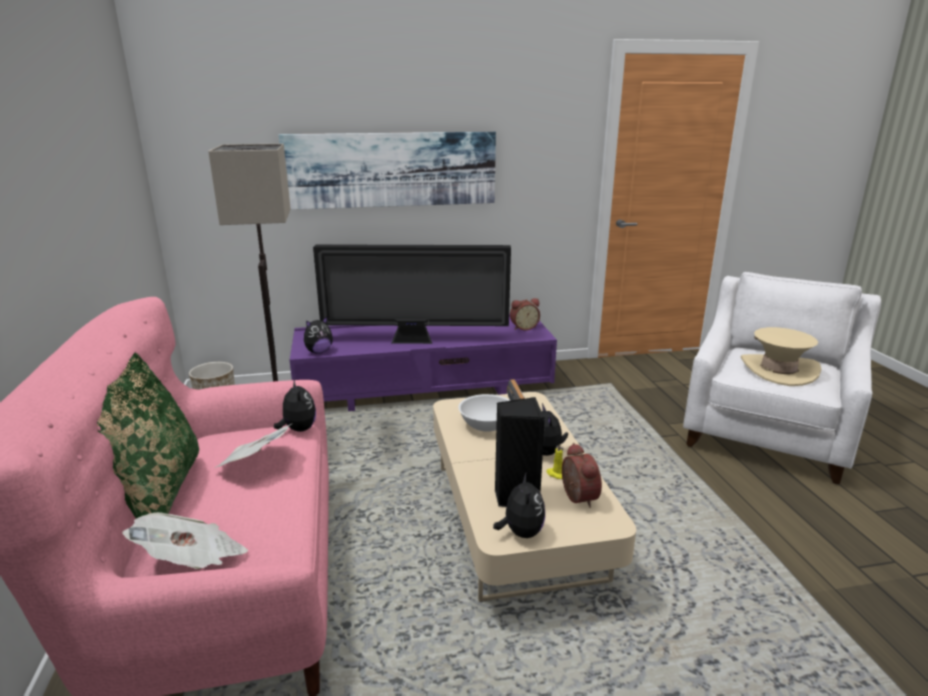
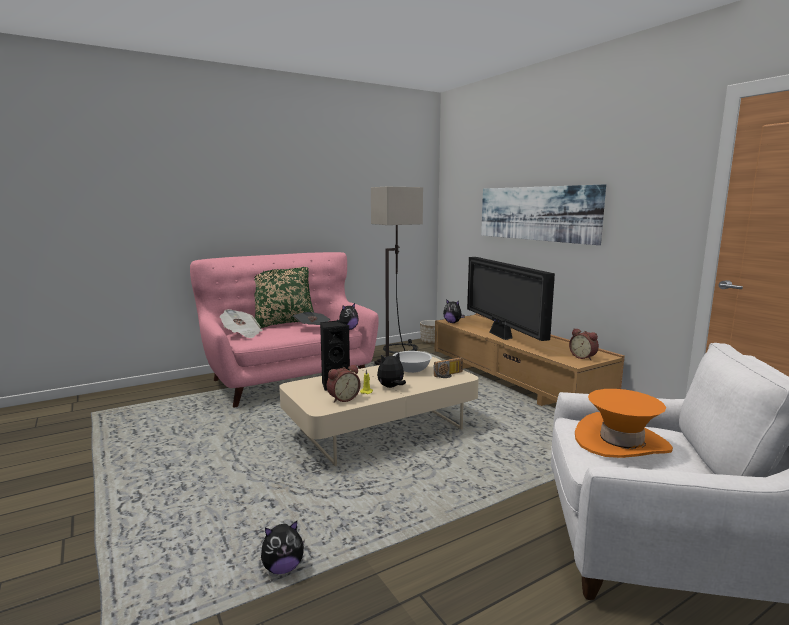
camera: 70 degrees right, 10 degrees down
(424, 388) = (515, 380): purple tv stand -> brown tv stand
(521, 532) = (300, 389): plush toy -> plush toy (283, 568)
(778, 370) = (621, 442): beige hat -> orange hat

